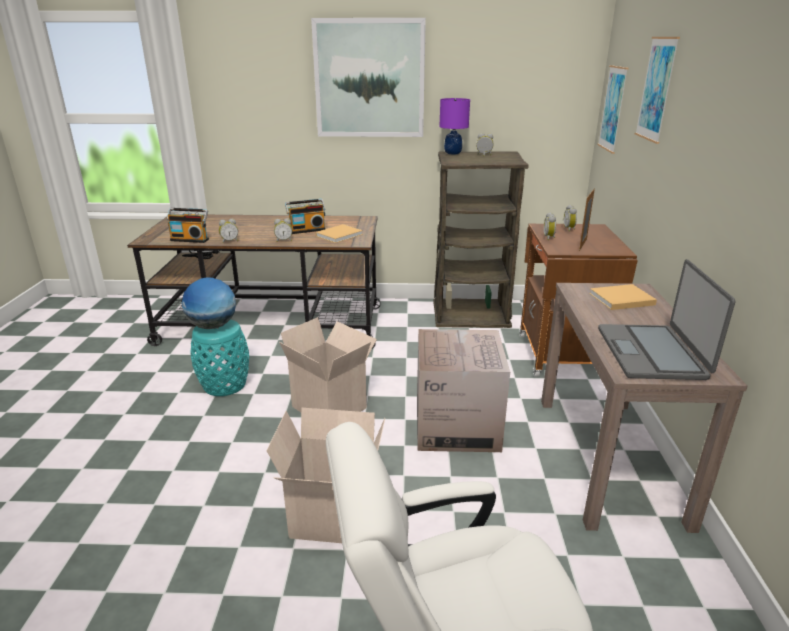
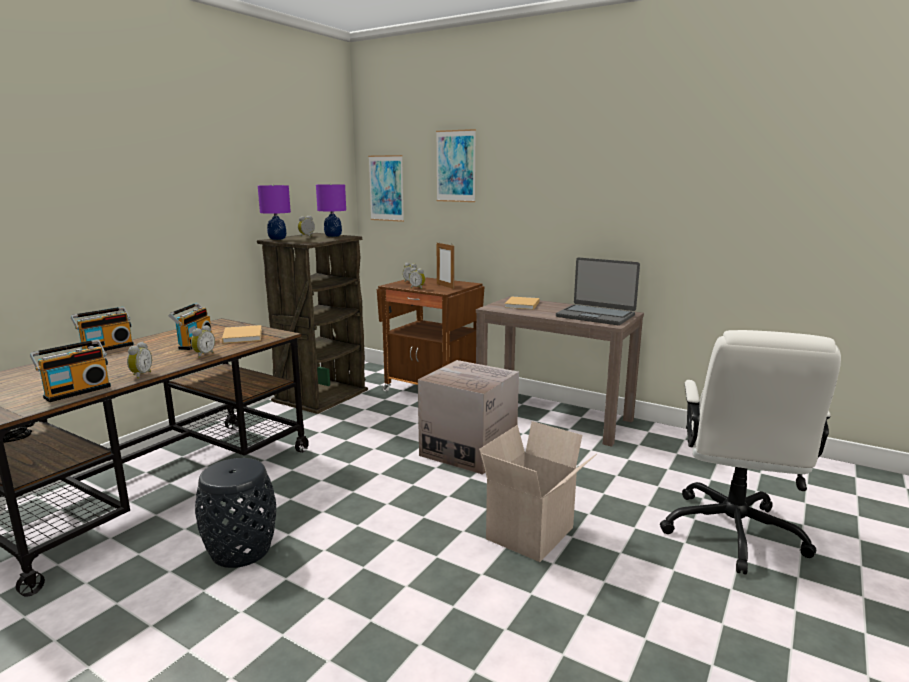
camera: 60 degrees left, 10 degrees down
(212, 326) = (225, 472): globe -> none
(224, 385) = (241, 551): turquoise stool -> black stool
(273, 216) = (107, 348): none -> radio
(331, 407) = (375, 495): cardboard box -> none
(369, 79) = (179, 167): picture -> none
(504, 159) = (334, 236): none -> purple table lamp

